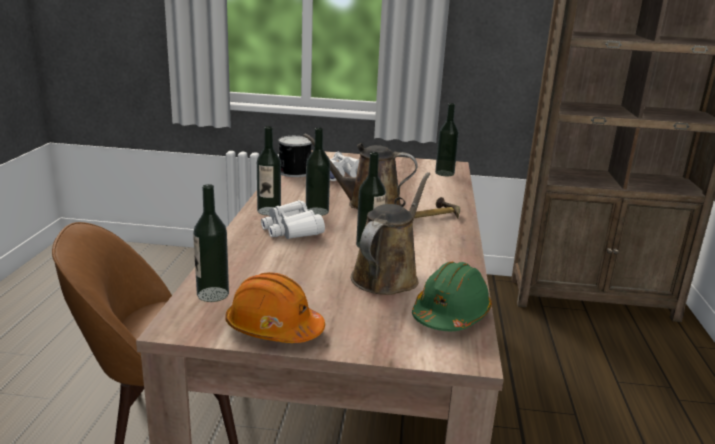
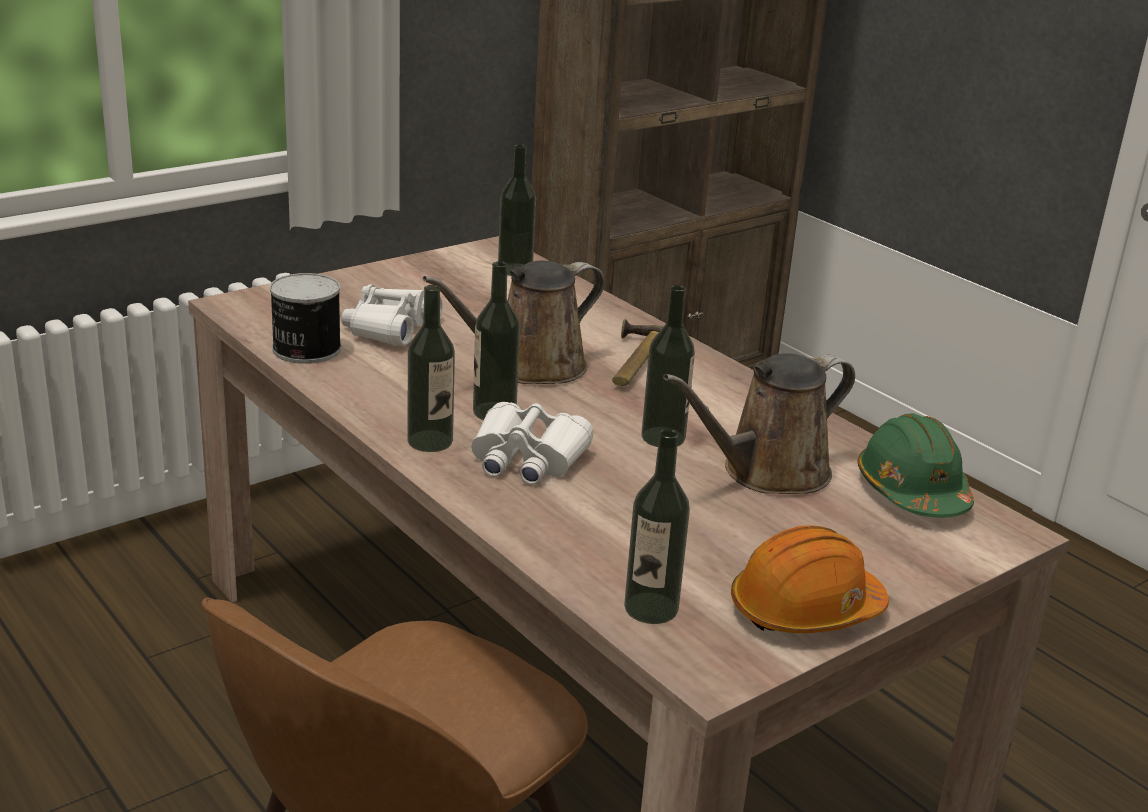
camera: 45 degrees left, 5 degrees up
(387, 276) = (767, 473): brown watering can -> brown watering can turned 105 degrees counterclockwise

